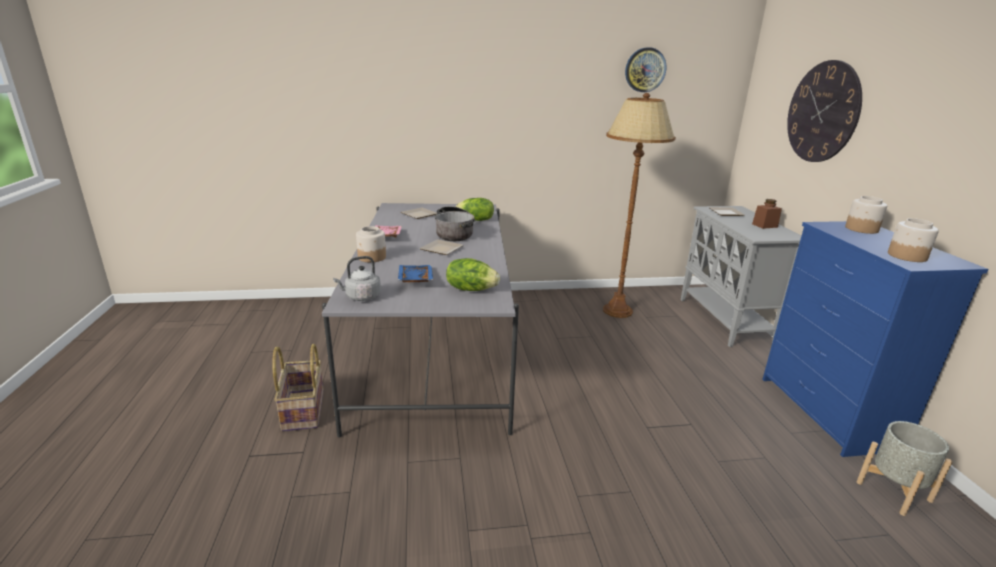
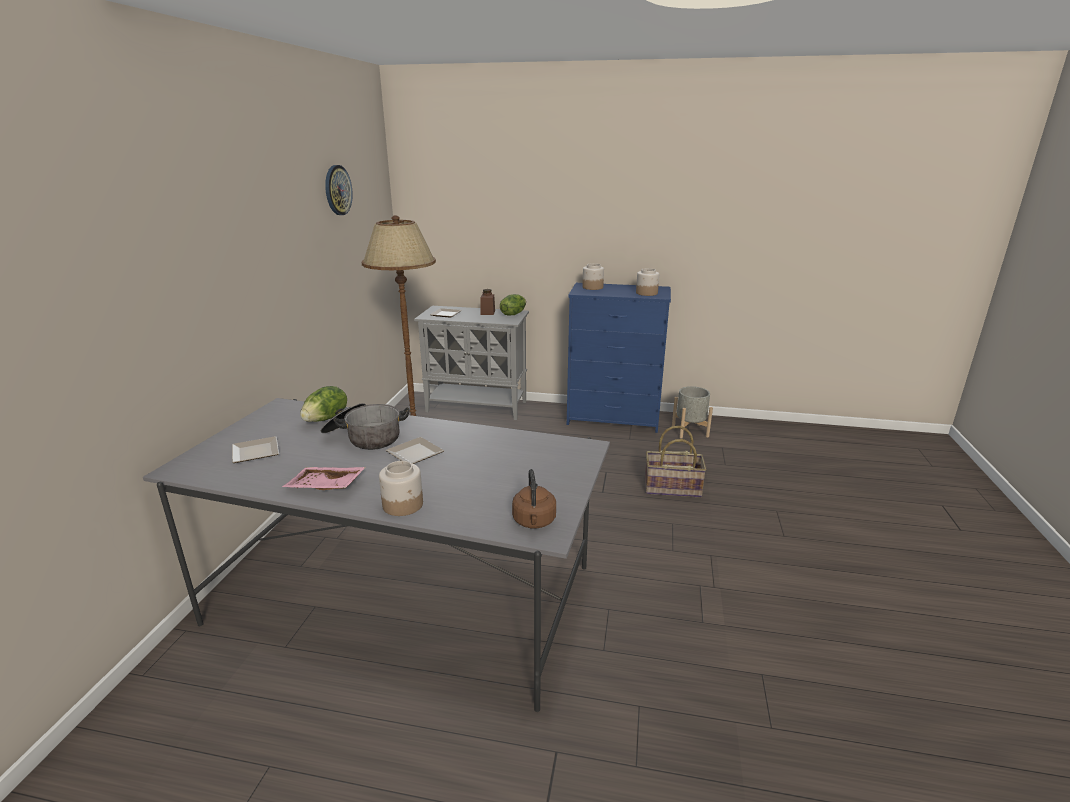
camera: 70 degrees left, 0 degrees up
(302, 410) = (461, 751): basket -> basket (672, 488)
(361, 297) = (534, 522): grey kettle -> brown kettle
(414, 280) = (502, 482): blue tray -> none
(471, 289) = (545, 453): lettuce -> lettuce (513, 314)
(822, 112) = (501, 209): wall clock -> none

